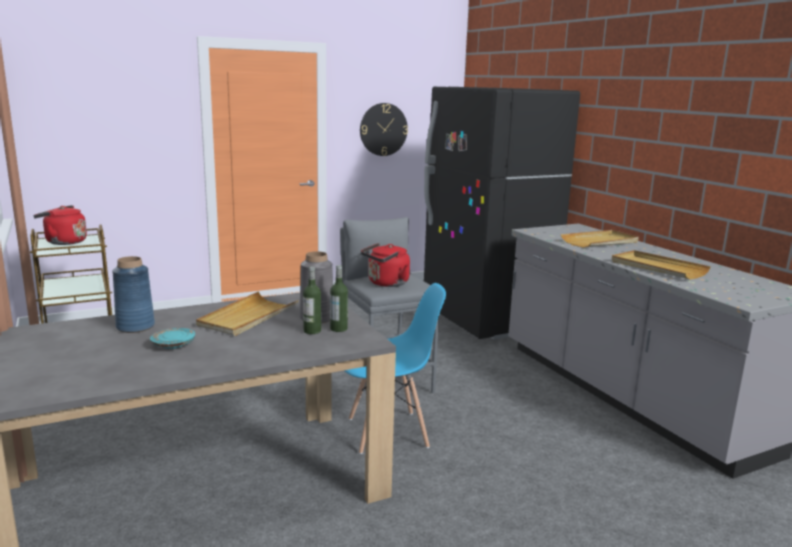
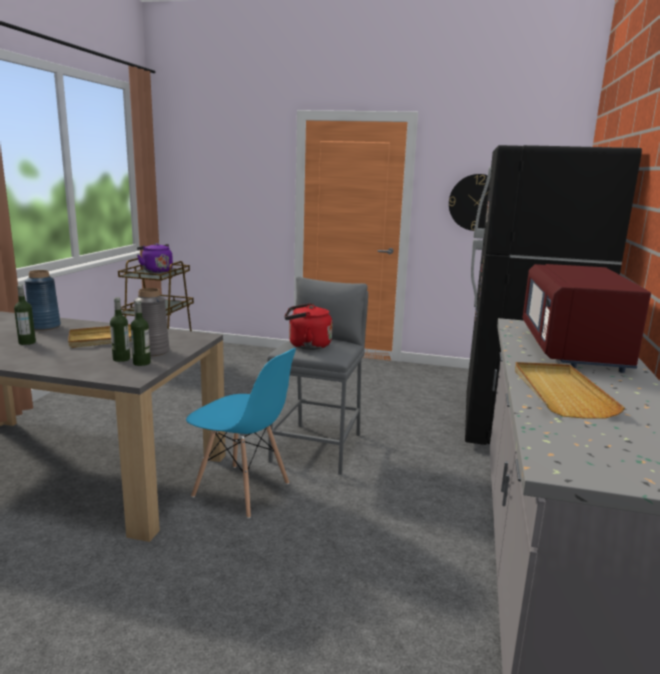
camera: 40 degrees right, 0 degrees up
(63, 242) = (156, 271): red kettle -> purple kettle
(173, 345) = (27, 342): turquoise plate -> bottle
(600, 242) = (573, 350): beige tray -> red microwave

